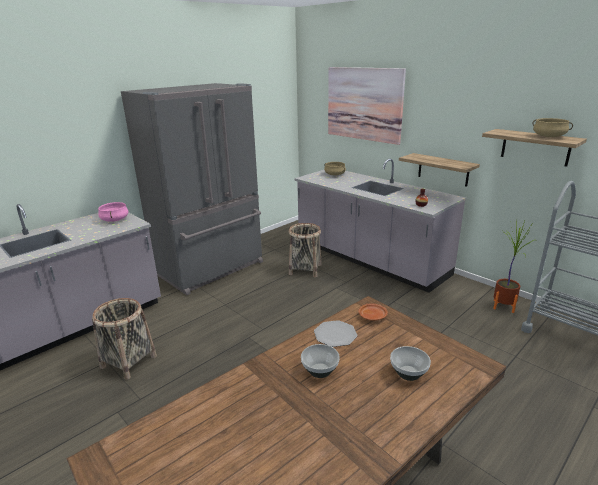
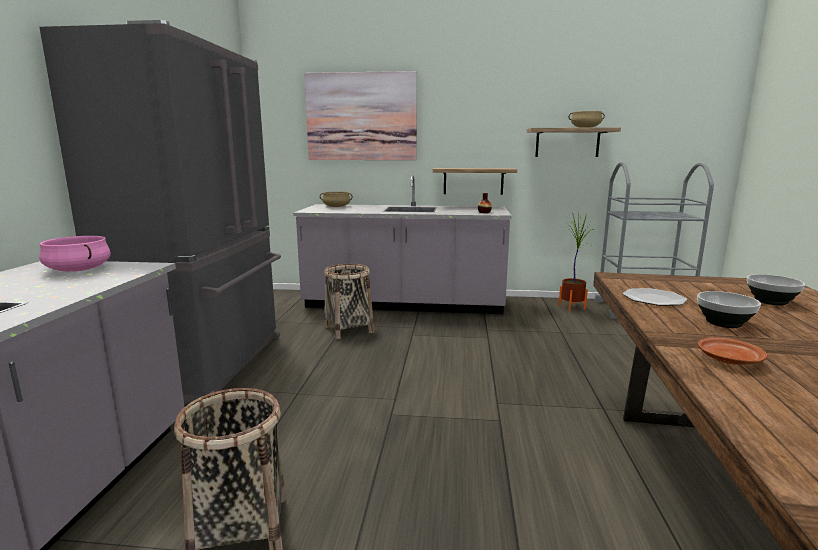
camera: 40 degrees left, 10 degrees down
(372, 316) = (639, 281): brown plate -> brown plate (729, 359)

